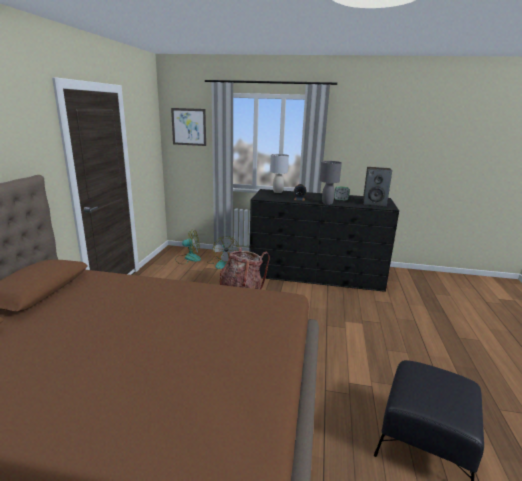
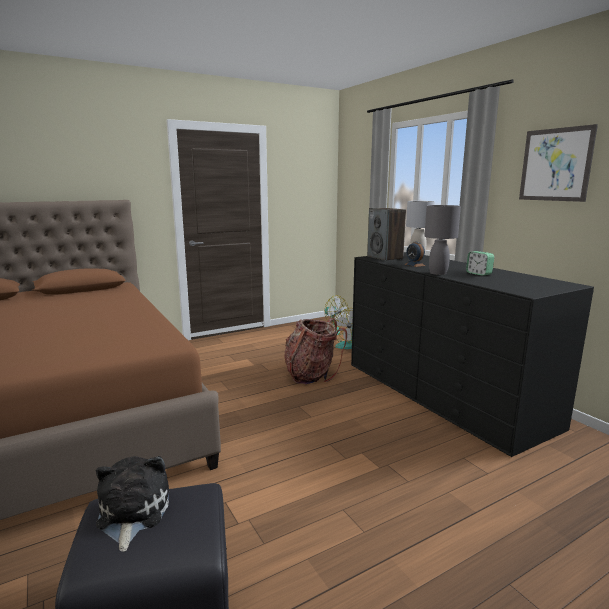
camera: 50 degrees right, 5 degrees down
(189, 127) = (358, 171): picture -> picture (555, 165)
(374, 203) = (519, 285): speaker -> speaker (385, 257)
(425, 394) = (132, 513): none -> plush toy

